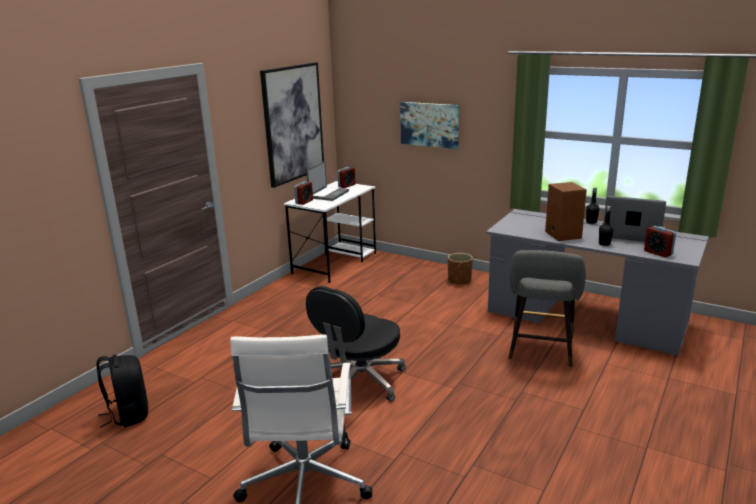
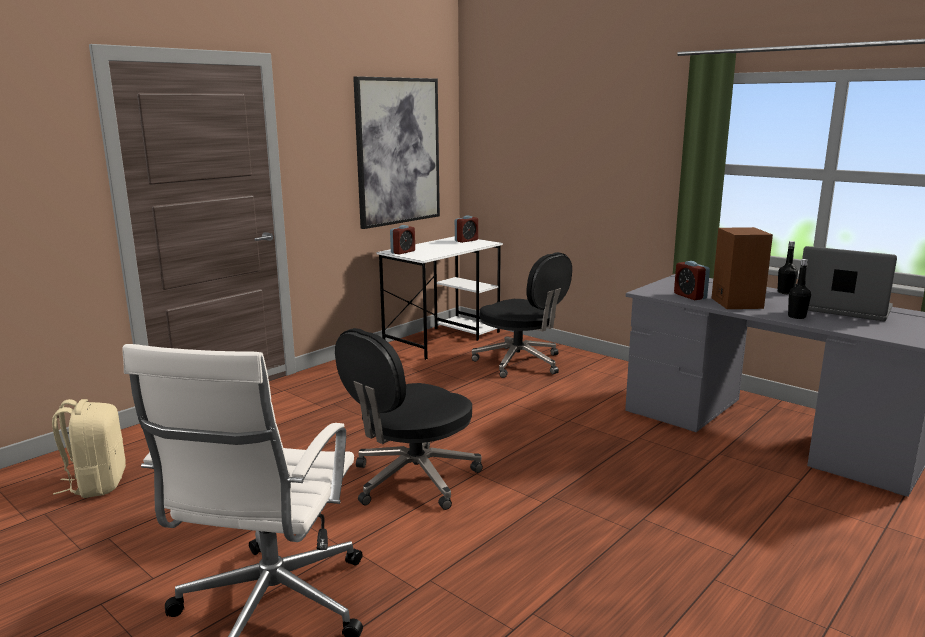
camera: 10 degrees right, 5 degrees down
(128, 415) = (97, 484): black backpack -> beige backpack
(328, 194) = (438, 247): laptop -> none
(401, 279) = (520, 363): none -> black office chair
(429, 124) = (573, 160): picture -> none
(459, 281) = (599, 371): brown planter -> none
(541, 351) = (689, 468): grey stool -> none
(658, 253) = (879, 332): alarm clock -> alarm clock (690, 296)

